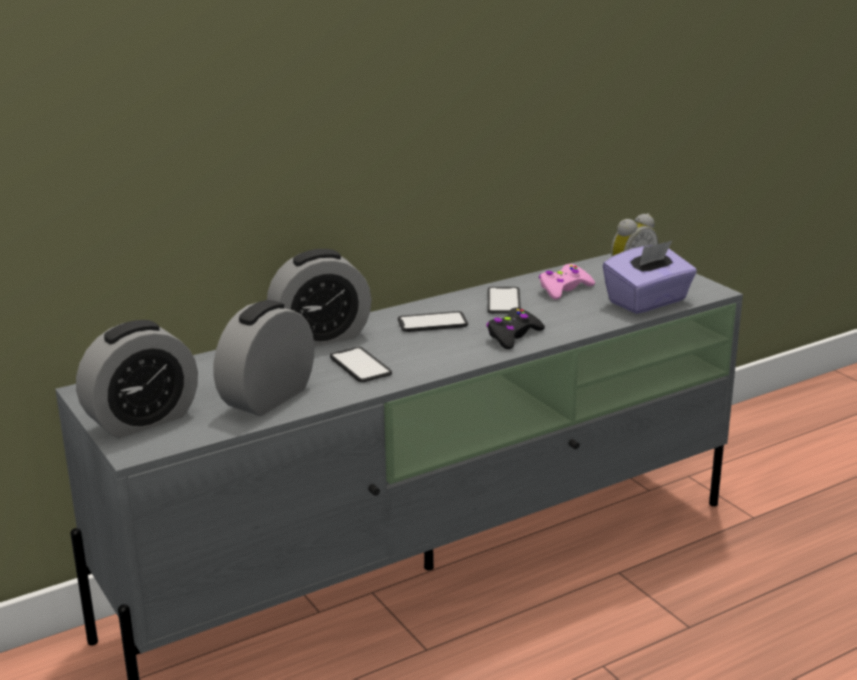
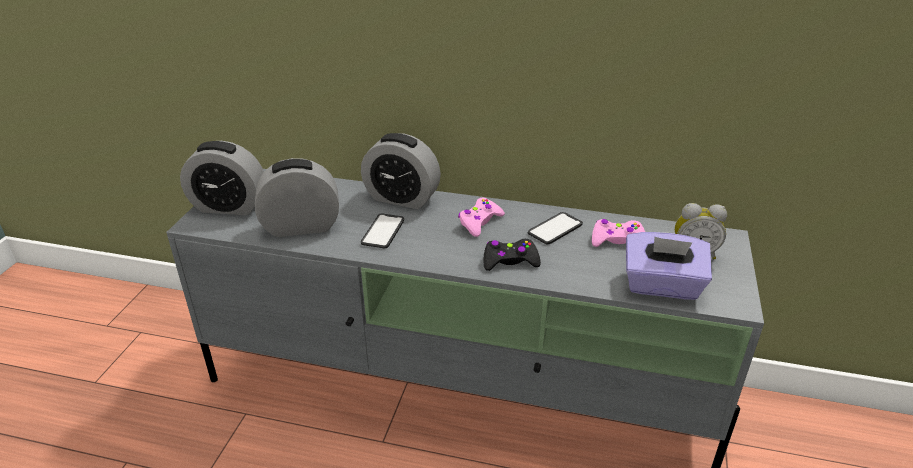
camera: 45 degrees right, 10 degrees up
(432, 323) = (479, 222): phone -> pink game controller

